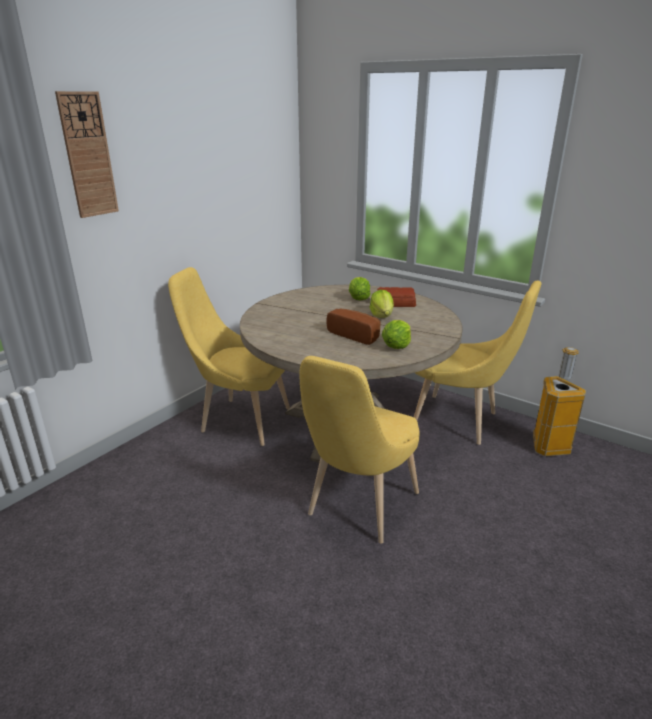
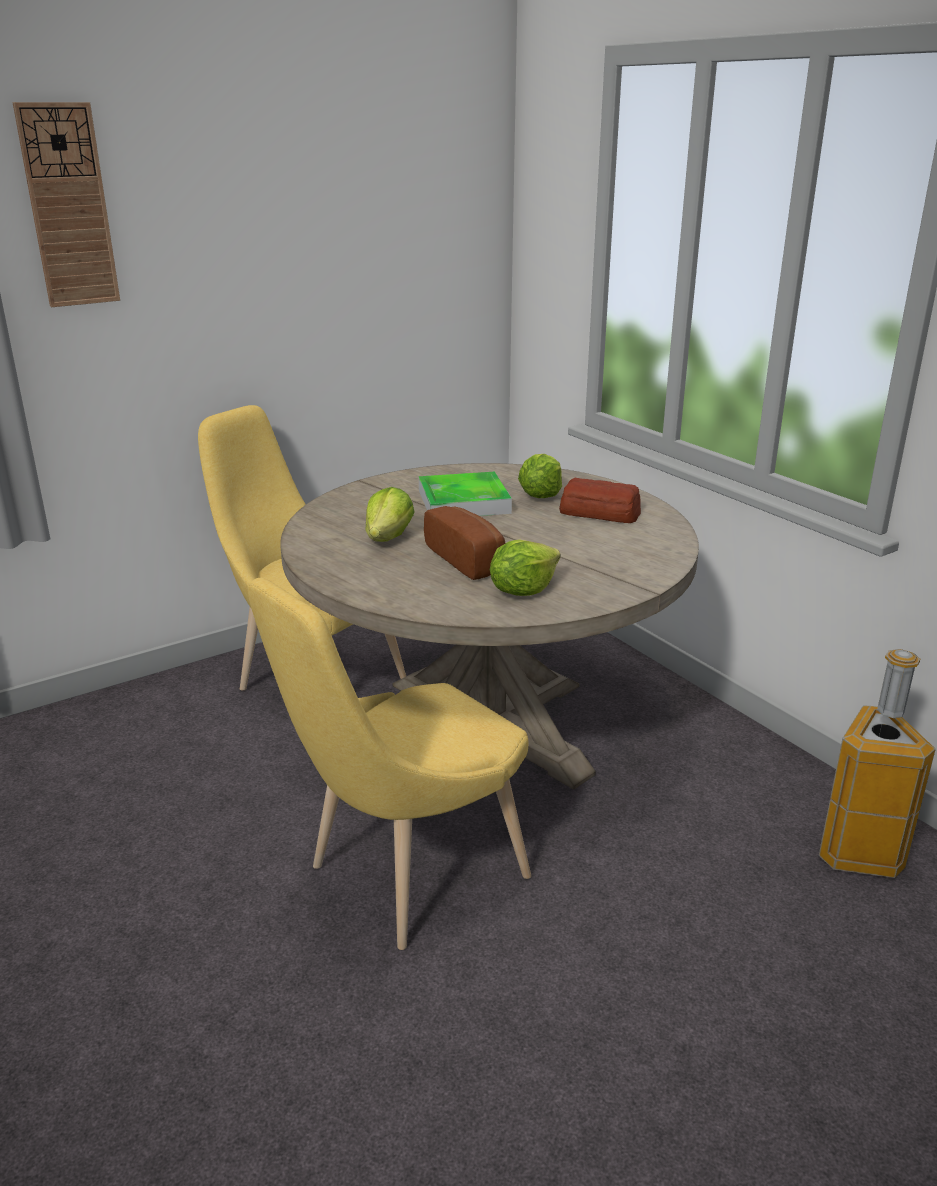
camera: 20 degrees right, 0 degrees up
(323, 307) = (463, 502): none -> tray
(382, 315) = (552, 531): lettuce -> lettuce (389, 538)
(460, 422) = (705, 765): yellow chair -> none

